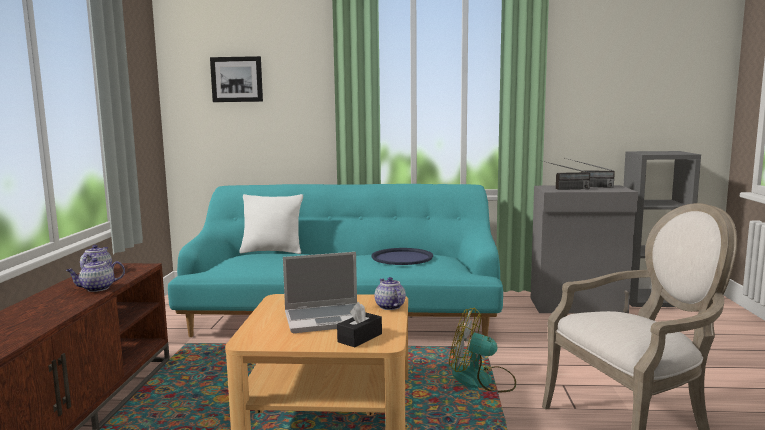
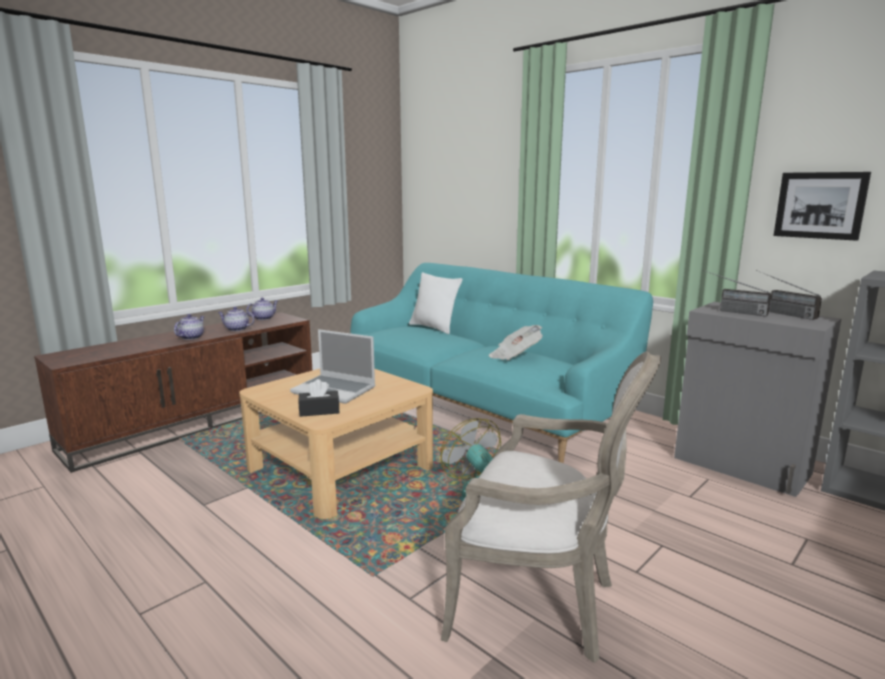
camera: 40 degrees right, 5 degrees up
(237, 79) = (451, 164): picture -> picture (820, 205)
(389, 306) = (398, 394): teapot -> teapot (191, 337)
(402, 257) = (515, 356): blue tray -> newspaper

